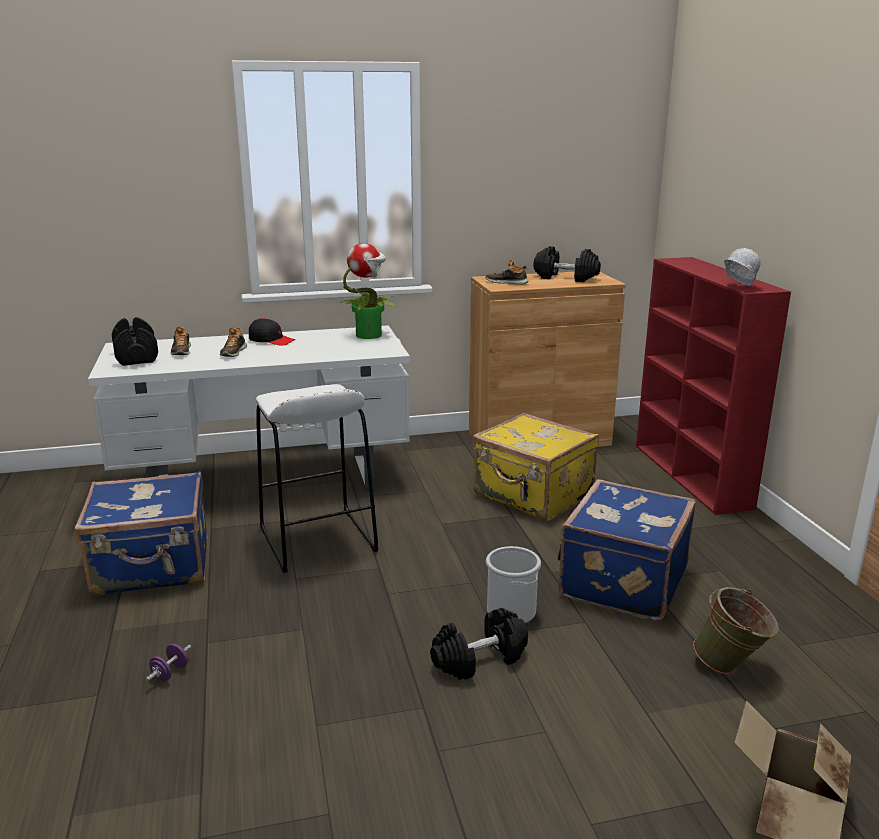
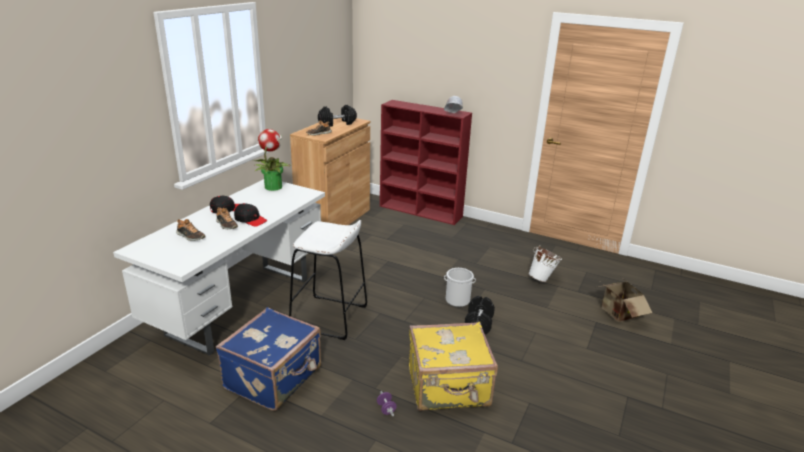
camera: 50 degrees left, 5 degrees up
(136, 357) = (170, 251): black dumbbell -> none
(264, 355) = (250, 220): none -> black cap
(532, 495) = (380, 248): yellow suitcase -> yellow suitcase (449, 387)
(621, 581) = (469, 267): blue suitcase -> none
(731, 667) = (542, 279): green bucket -> white bucket

